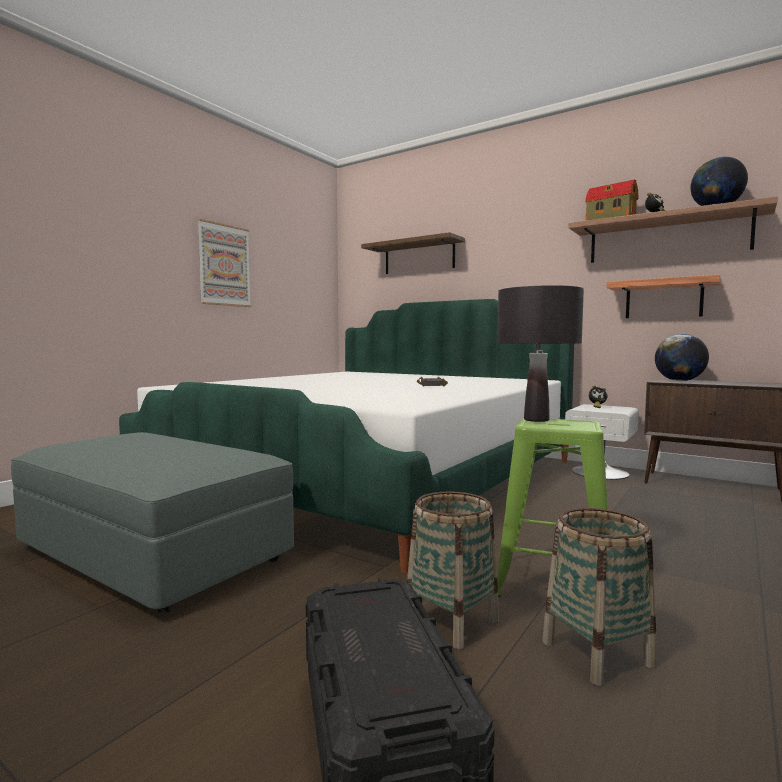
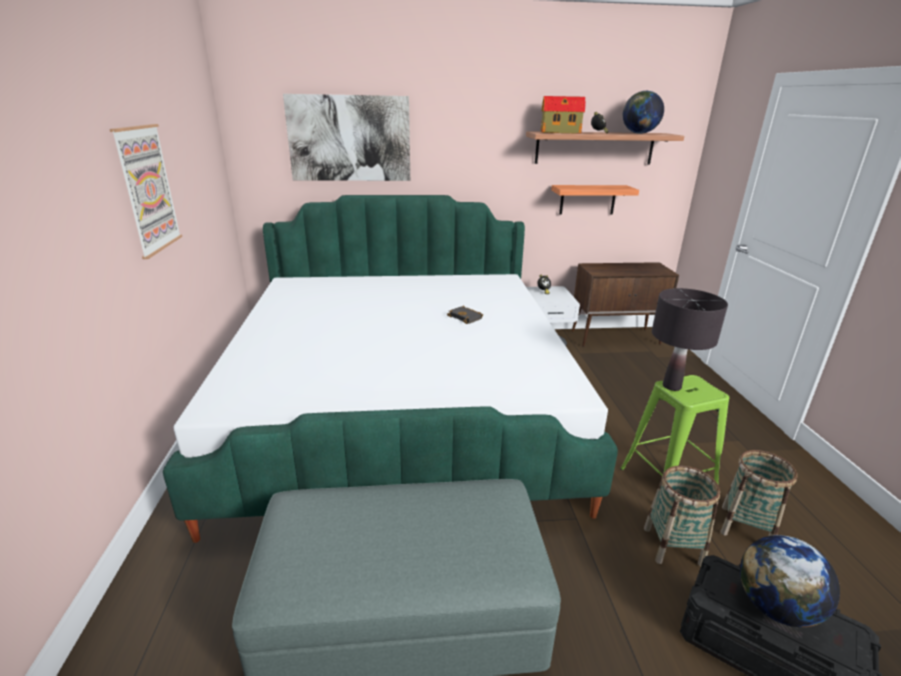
camera: 40 degrees left, 20 degrees up
(419, 257) = (349, 138): shelf -> picture
(679, 381) = (604, 269): globe -> globe (775, 607)

